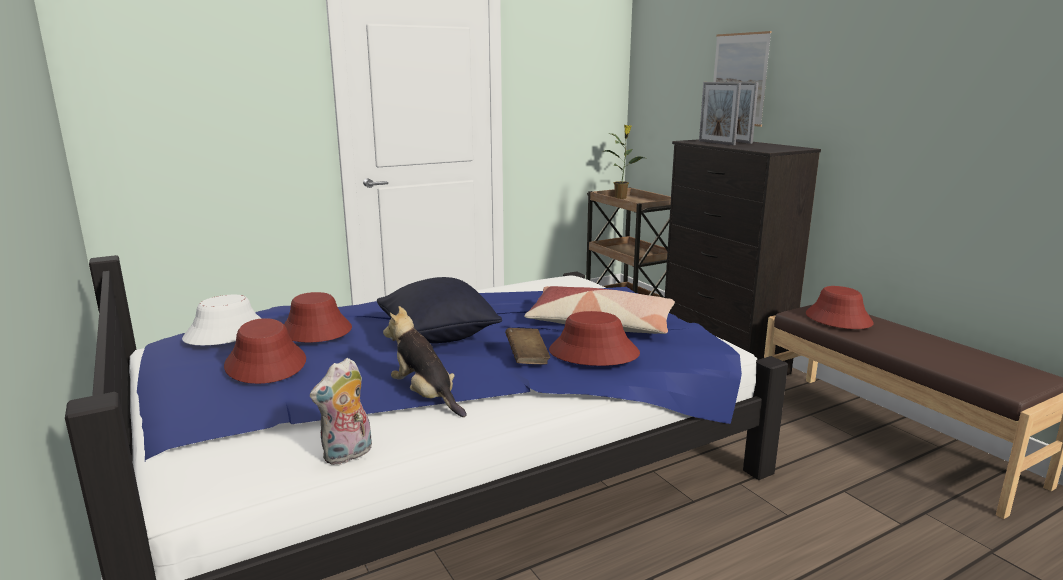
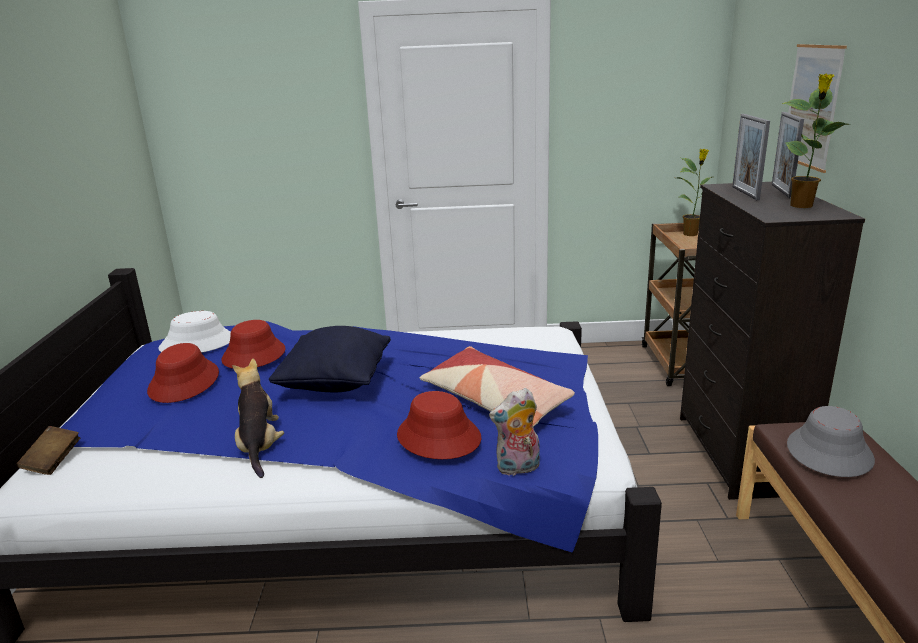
camera: 30 degrees right, 5 degrees up
(348, 455) = (144, 490): plush toy -> plush toy (518, 468)
(527, 358) = (373, 427): brown book -> brown book (53, 461)
(769, 146) = (802, 206): none -> potted plant
(838, 319) = (828, 452): red hat -> grey hat

